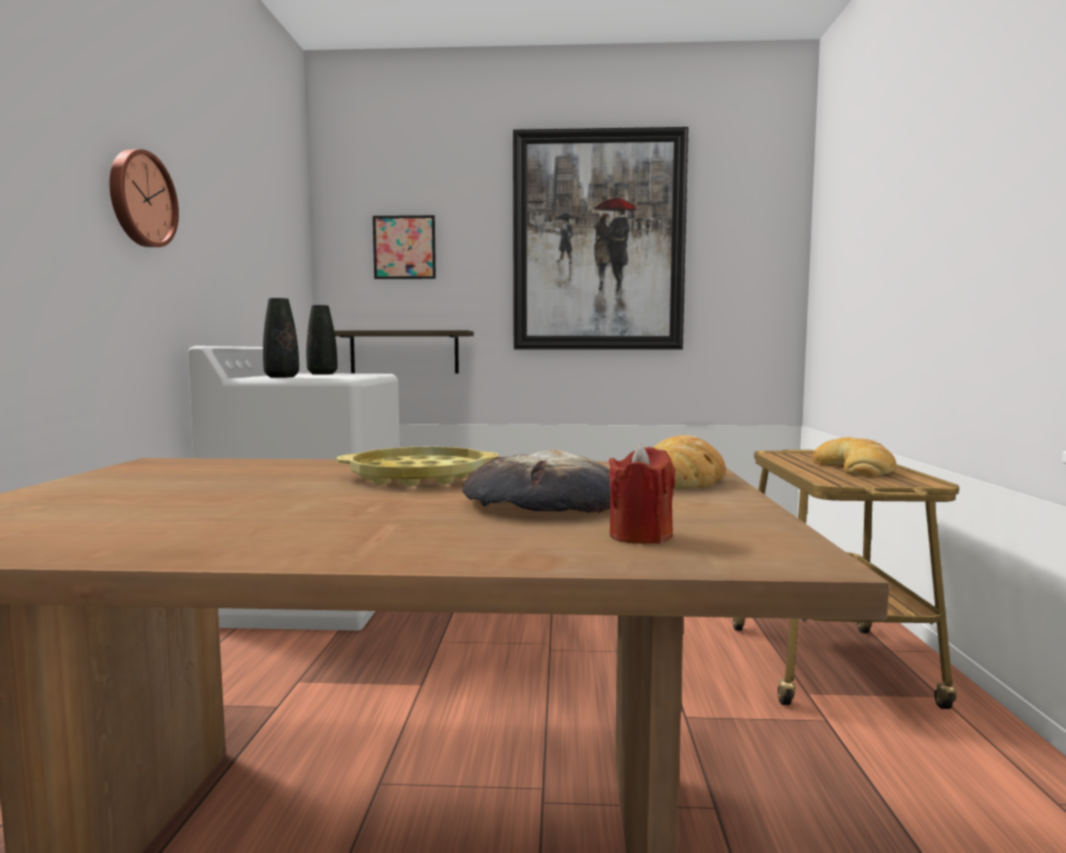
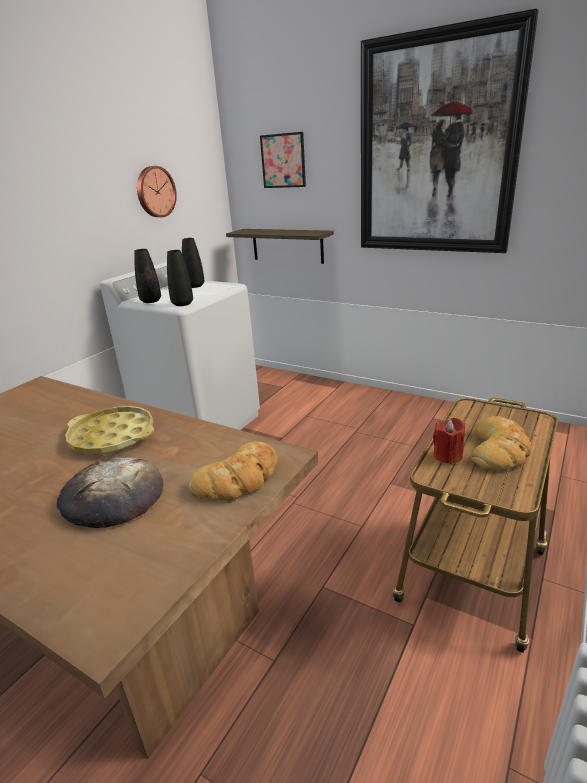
camera: 30 degrees right, 20 degrees up
(140, 199) = (46, 196): wall clock -> wall clock (155, 192)
(344, 377) = (182, 304): none -> black vase
(640, 536) = (84, 566): red candle -> red candle (447, 455)

